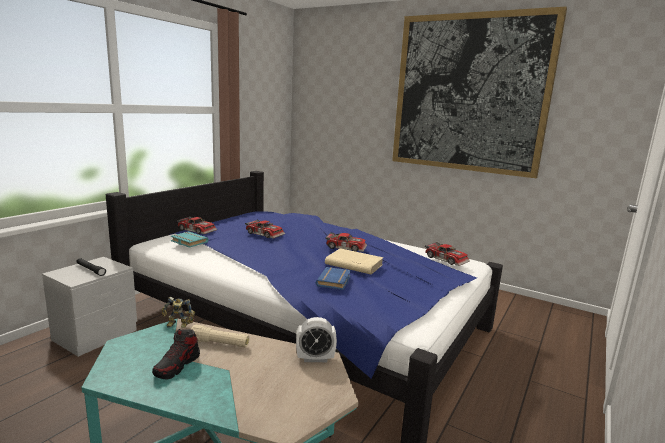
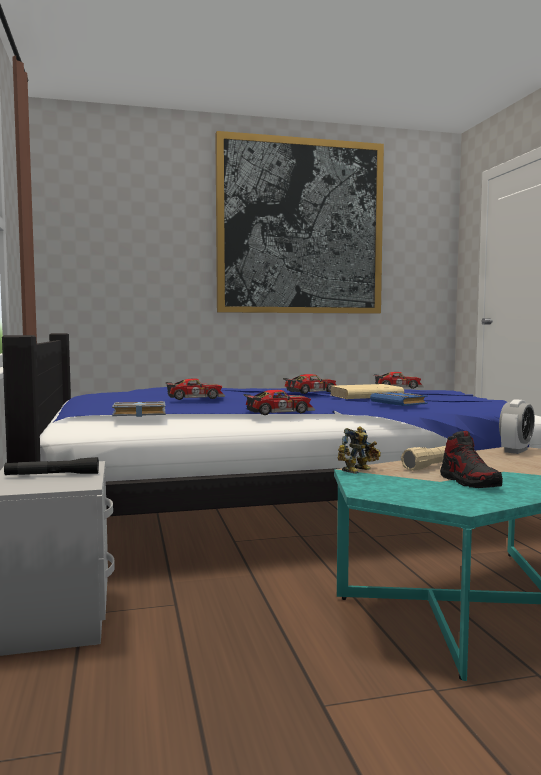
camera: 45 degrees left, 10 degrees down
(188, 242) = (138, 414): turquoise book -> grey book
(197, 230) = (91, 409): toy car -> toy car (278, 412)

